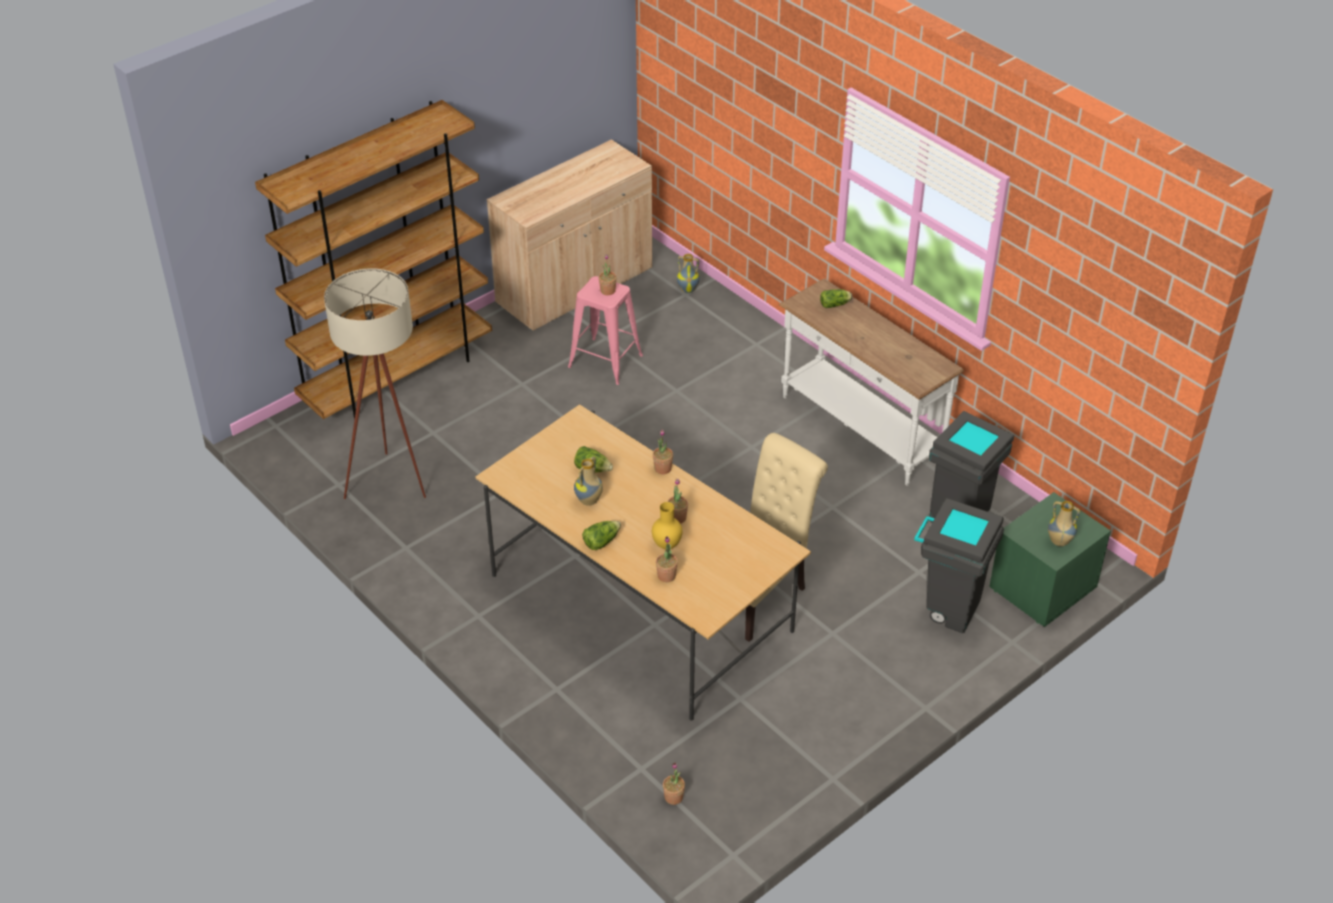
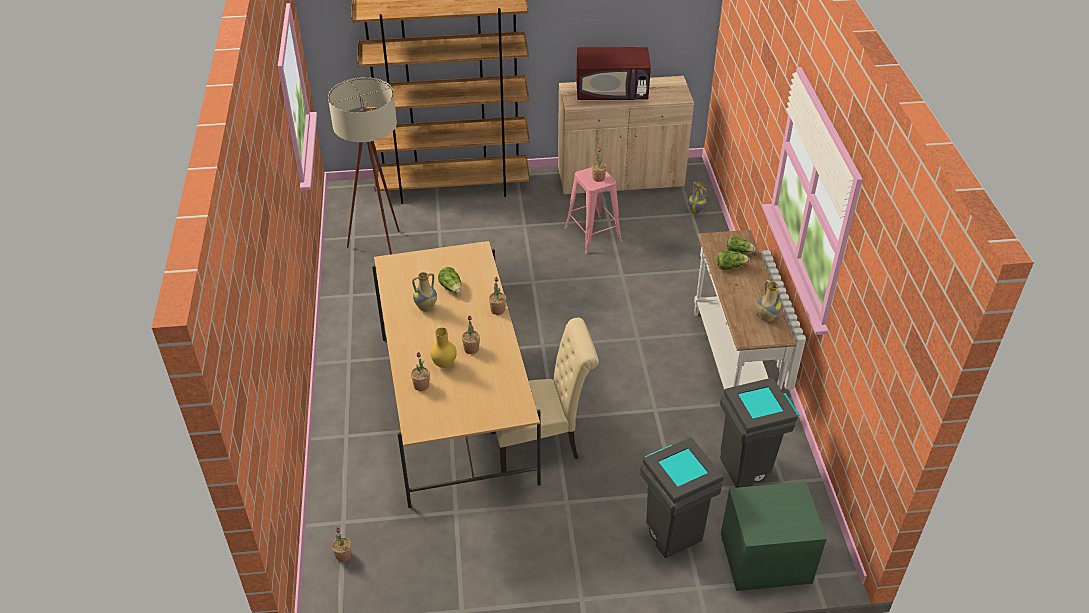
camera: 35 degrees right, 0 degrees up
(556, 188) = (612, 92): none -> red microwave
(601, 541) = (404, 339): lettuce -> lettuce (730, 266)
(1059, 542) = (771, 524): vase -> vase (766, 317)

